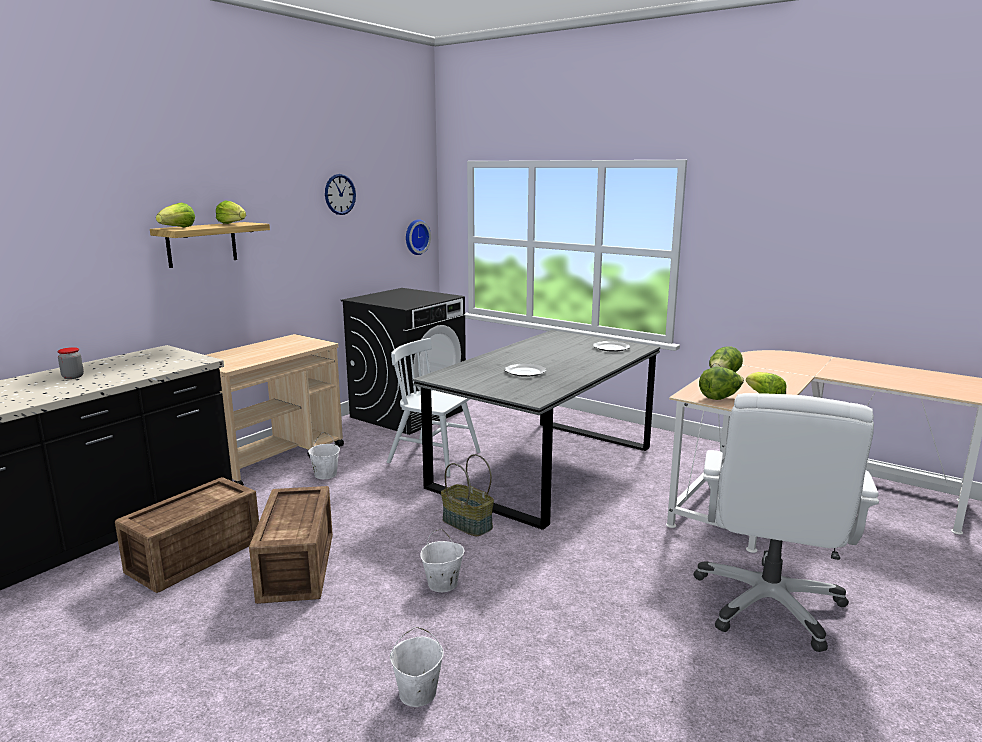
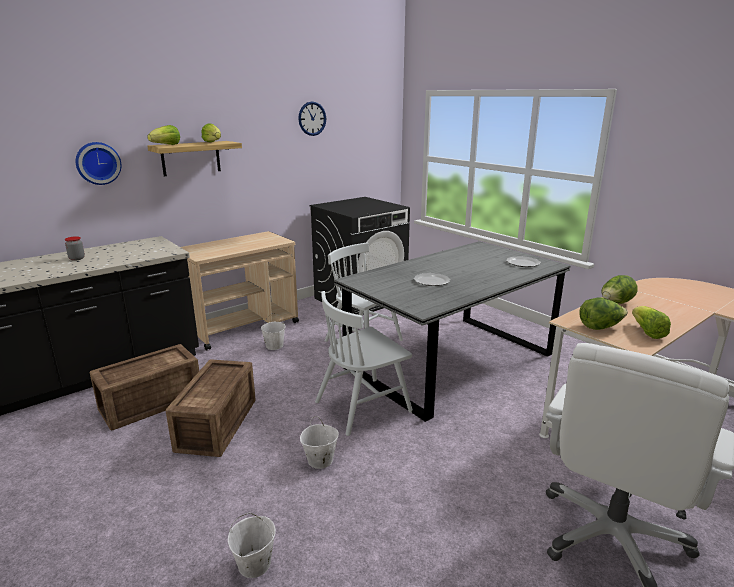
camera: 15 degrees right, 5 degrees up
(415, 237) = (380, 155): wall clock -> wall clock (98, 163)
(466, 524) = (363, 406): basket -> white chair

